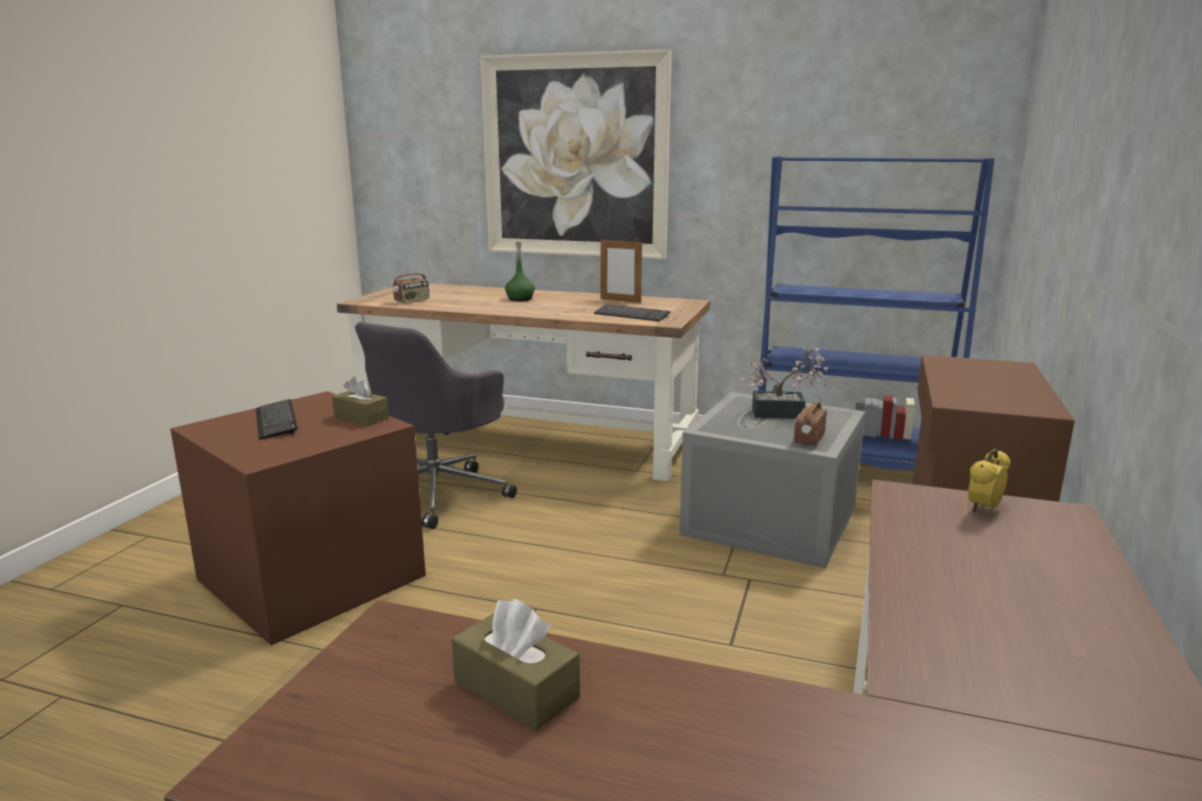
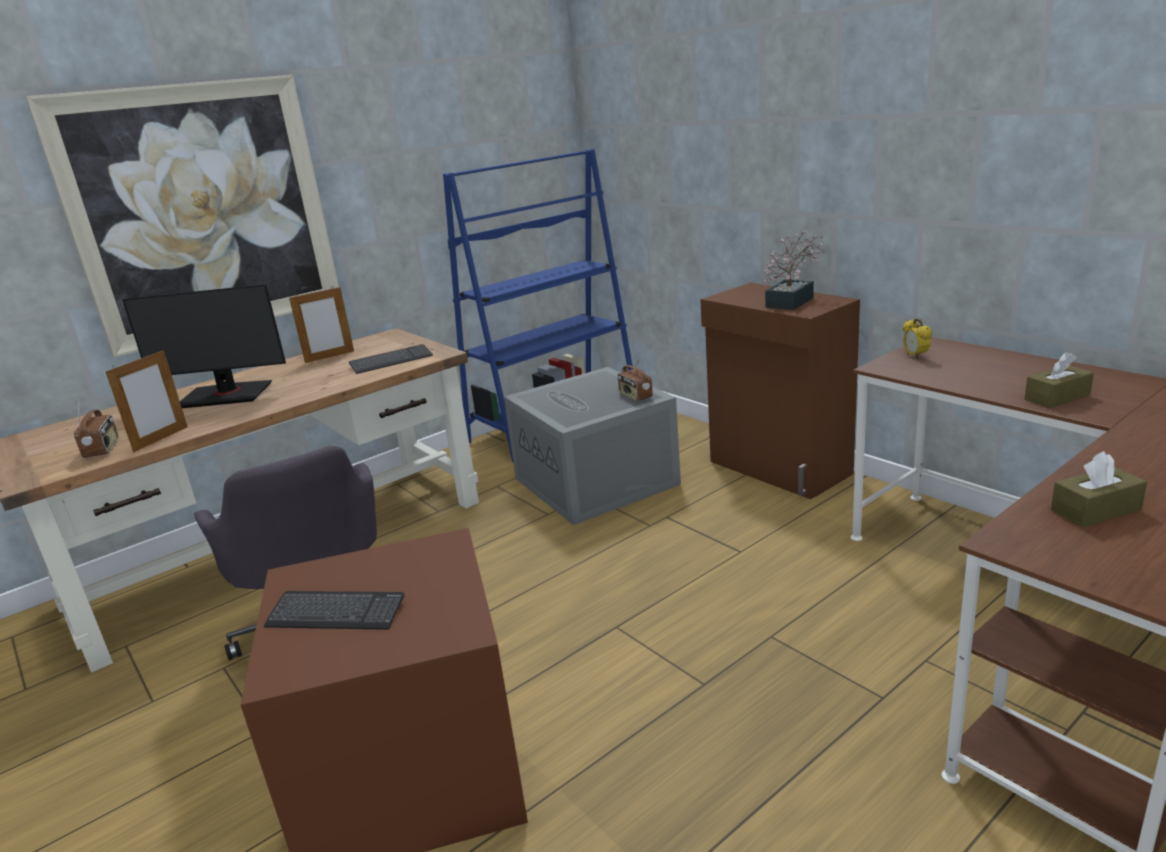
camera: 55 degrees left, 5 degrees up
(361, 417) = (402, 555): brown tissue box -> brown tissue box (1057, 397)
(436, 306) = (161, 439): none -> picture frame
(520, 299) = (226, 395): green bottle -> monitor
(784, 413) = (576, 390): potted plant -> potted plant (793, 301)

